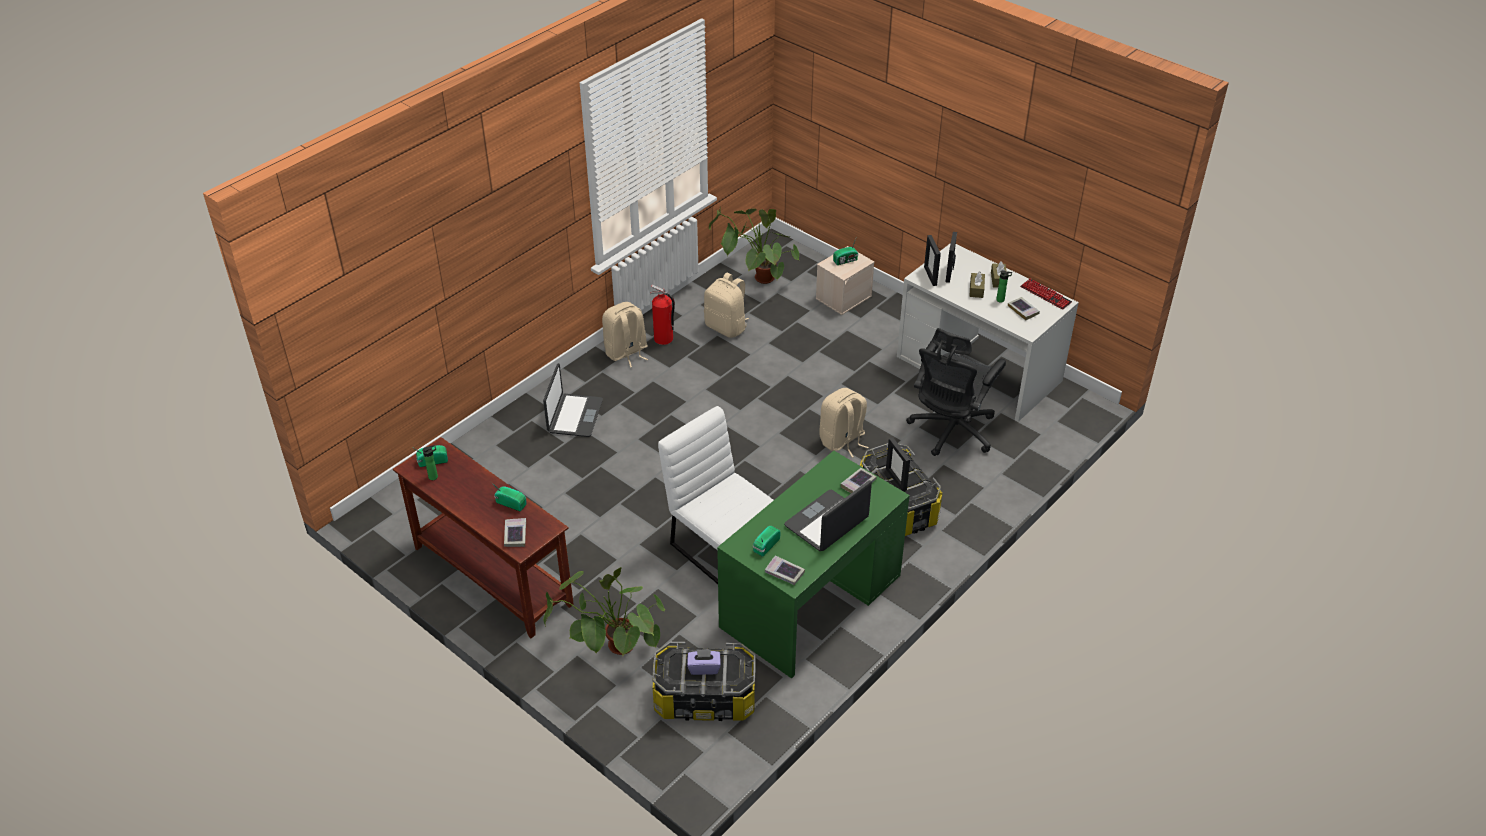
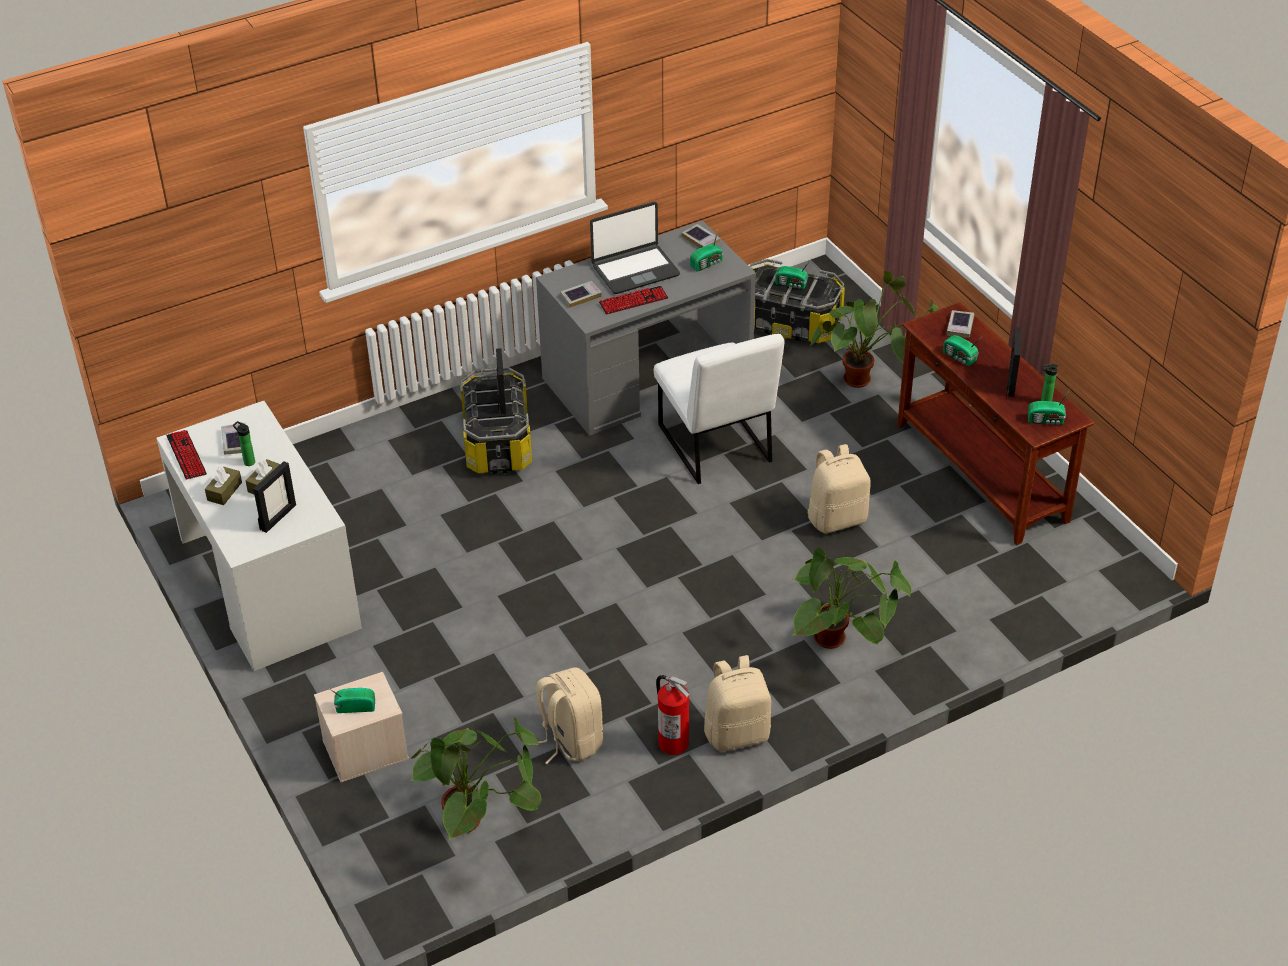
camera: 160 degrees left, 0 degrees up
(574, 416) = (841, 647): laptop -> potted plant
(704, 668) = (792, 284): purple tissue box -> radio
(811, 490) = (633, 301): none -> keyboard
(811, 601) = (647, 376): green desk -> grey desk
(842, 441) = (510, 530): beige backpack -> beige backpack (837, 518)
(931, 276) = (307, 518): picture frame -> picture frame (1010, 382)
(950, 432) = (374, 509): office chair -> none

